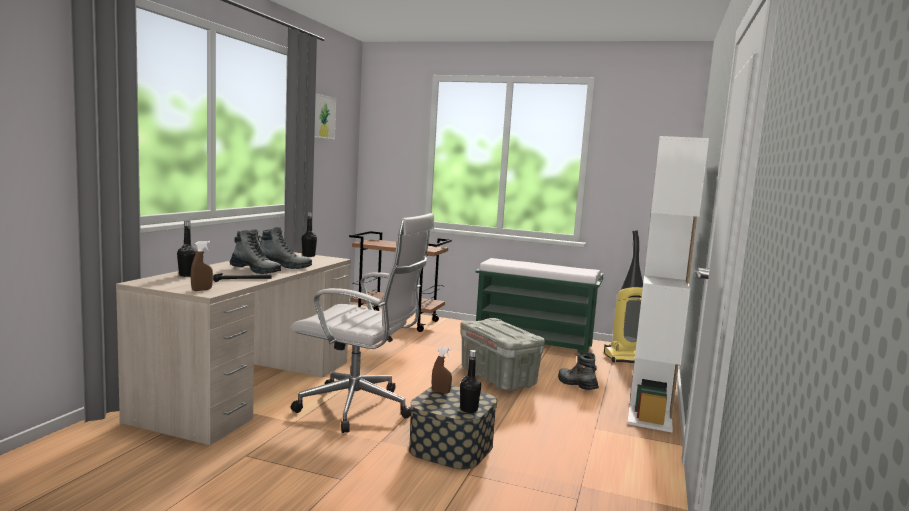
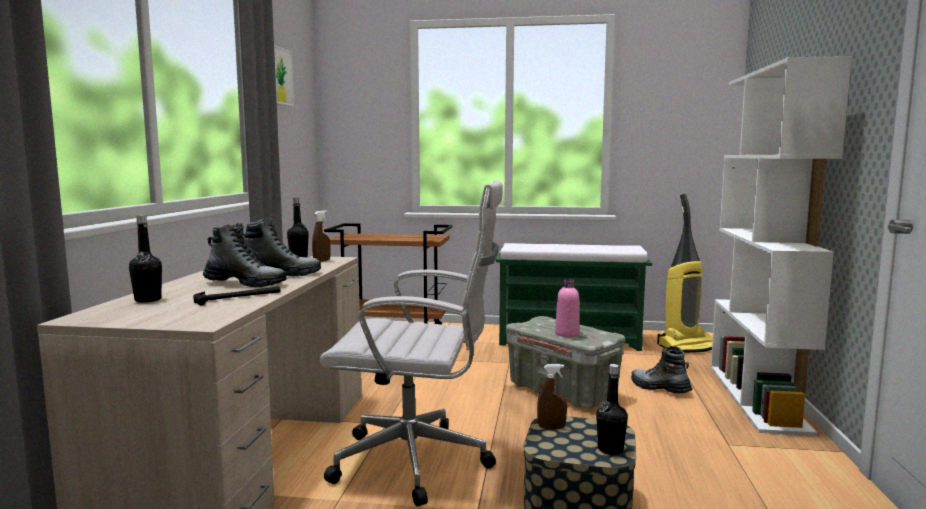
camera: 10 degrees left, 0 degrees up
(201, 290) = (189, 320): brown spray bottle -> brown spray bottle (322, 261)
(499, 332) = (567, 334): none -> pink bottle

